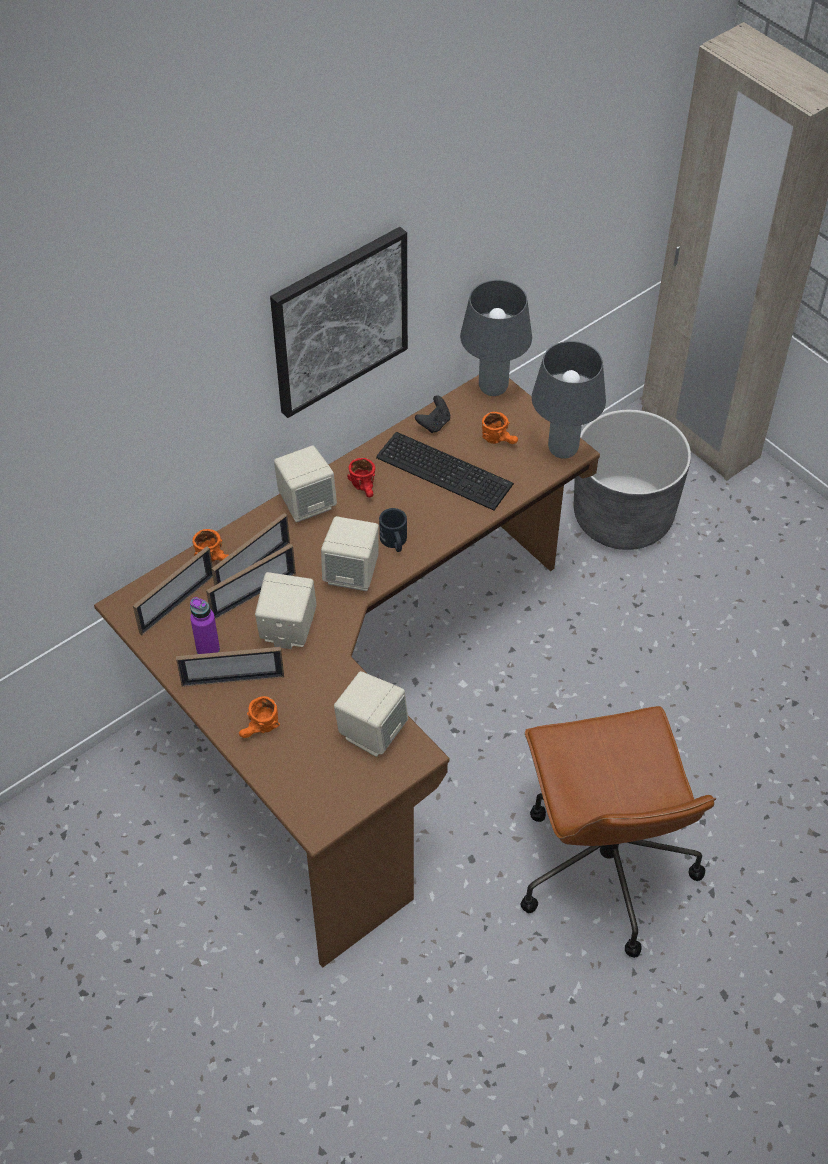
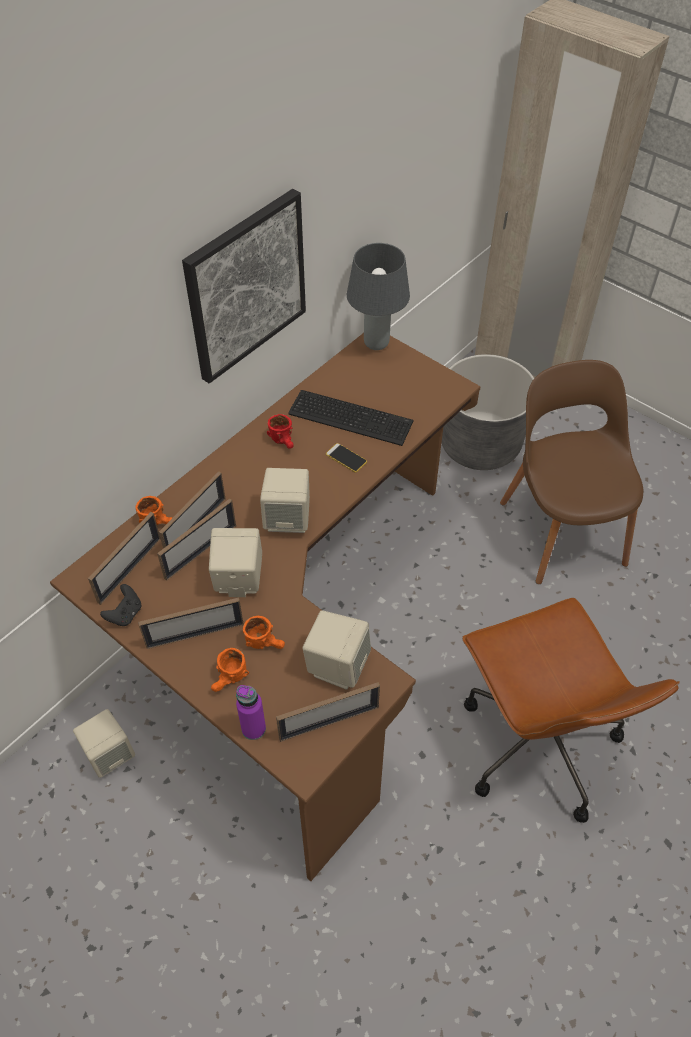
camera: 10 degrees left, 0 degrees up
(208, 649) = (166, 609): purple bottle -> purple bottle (253, 728)
(307, 503) = (234, 462): beige speaker -> beige speaker (110, 754)
(351, 786) = (329, 722): none -> picture frame
(394, 542) = (320, 485): black mug -> none
(429, 516) = (346, 458): none -> phone
(434, 424) = (333, 379): black game controller -> black game controller (125, 614)
(500, 440) = (393, 385): orange mug -> orange mug (266, 642)
(563, 450) = (448, 387): grey table lamp -> none
(696, 632) = (561, 529): none -> brown chair

